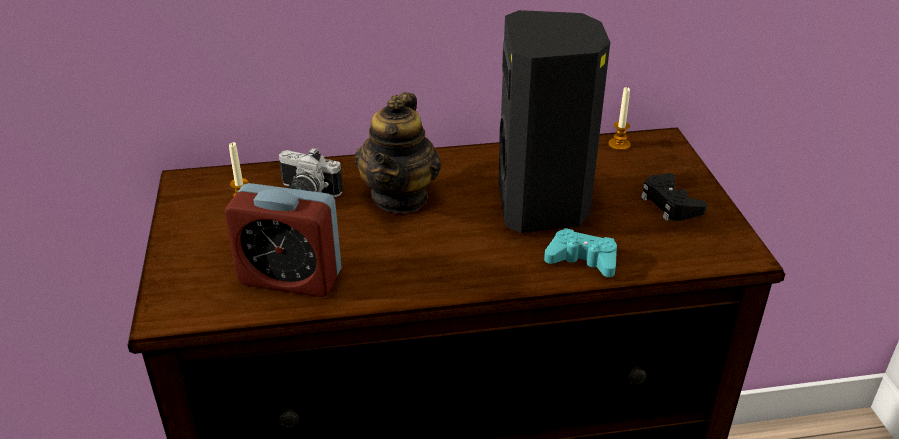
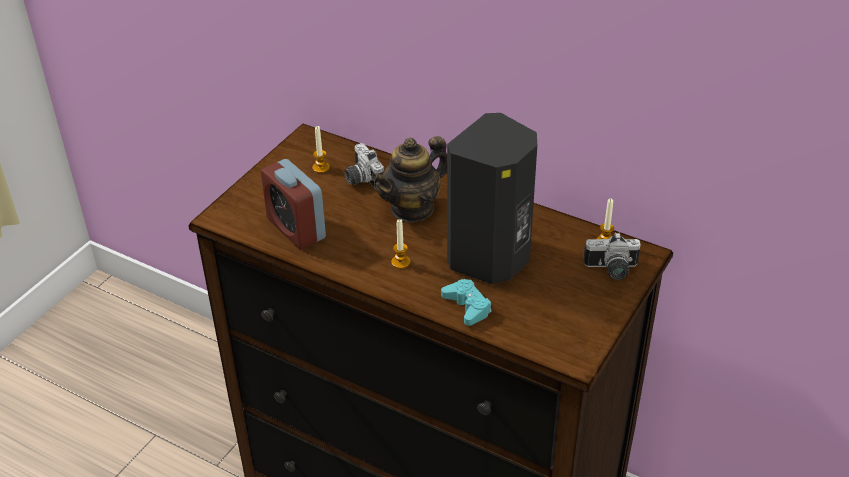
camera: 40 degrees right, 5 degrees up
(457, 253) = (400, 262): none -> candle
(658, 164) = (611, 270): none -> camera
(670, 204) = (577, 301): black game controller -> none

